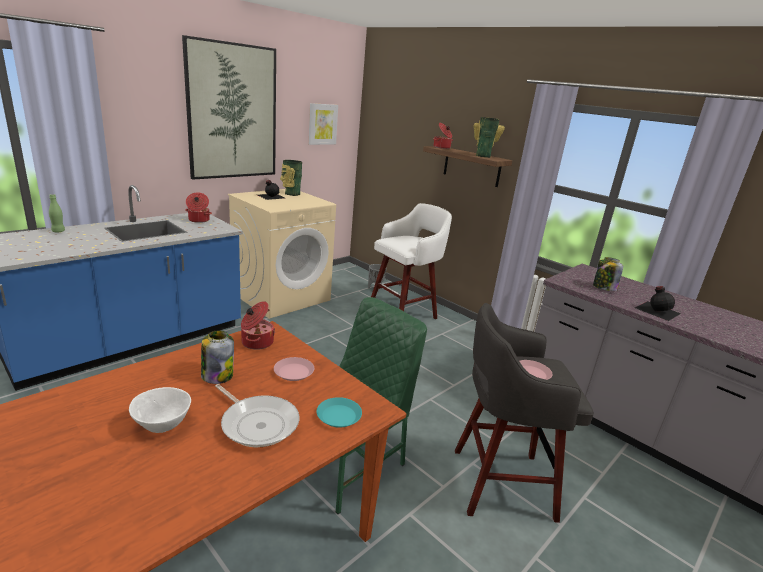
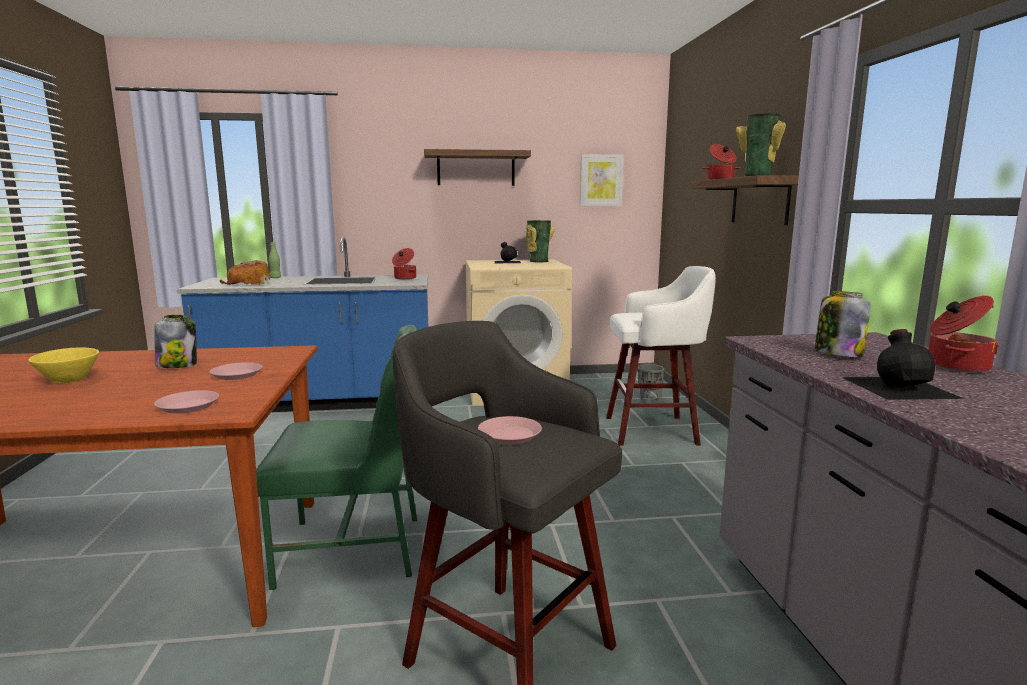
camera: 40 degrees right, 10 degrees down
(53, 247) = (247, 283): none -> bread
(162, 426) = (66, 380): white bowl -> yellow bowl
(232, 112) = (476, 169): picture -> shelf
(256, 342) = (262, 354): cooking pot -> cooking pot (955, 366)
(258, 423) = (121, 394): frying pan -> none
(338, 416) = (188, 406): turquoise plate -> pink plate

